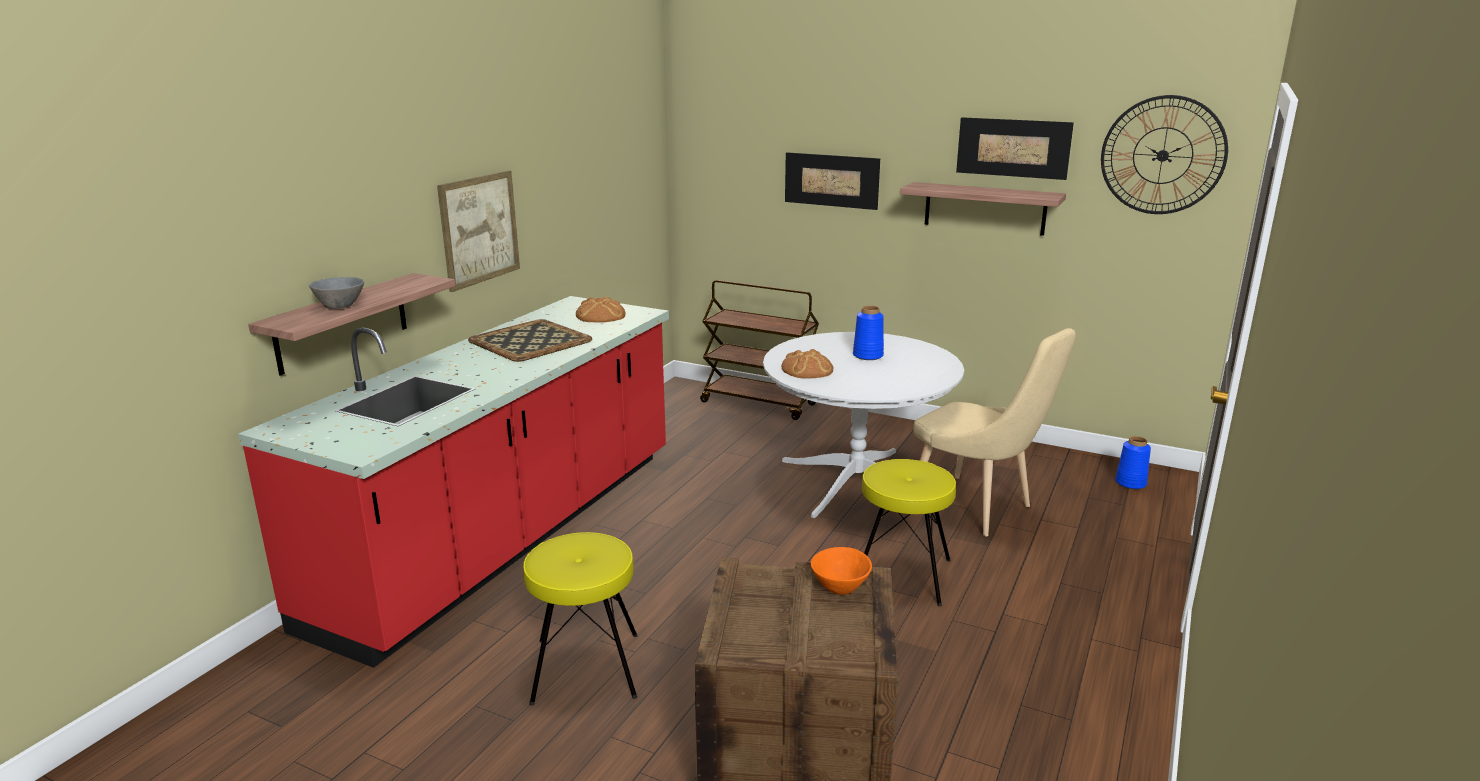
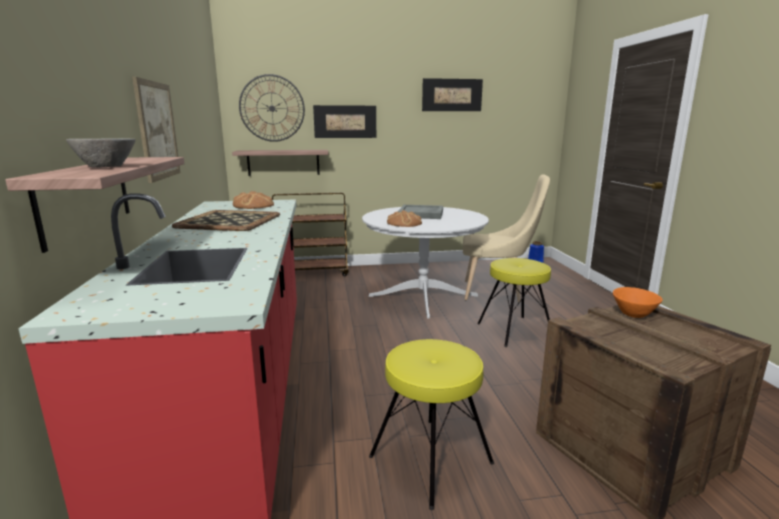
camera: 35 degrees left, 5 degrees down
(868, 356) = (421, 214): blue vase -> grey tray
(984, 208) = (438, 131): shelf -> shelf (283, 162)
(1162, 155) = (525, 95): wall clock -> wall clock (272, 108)

